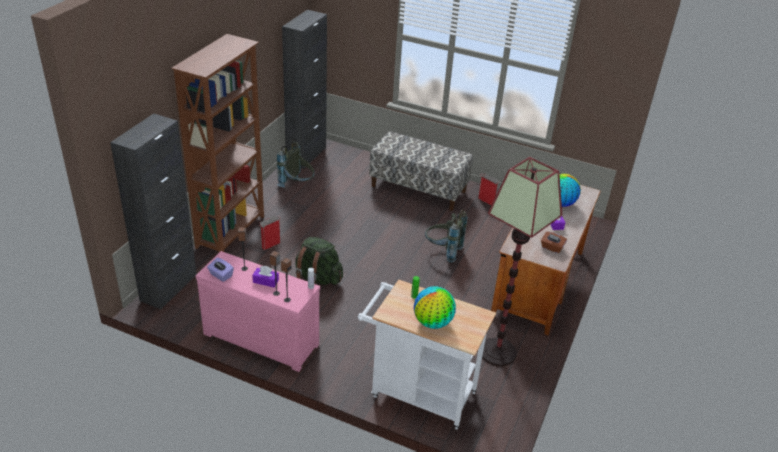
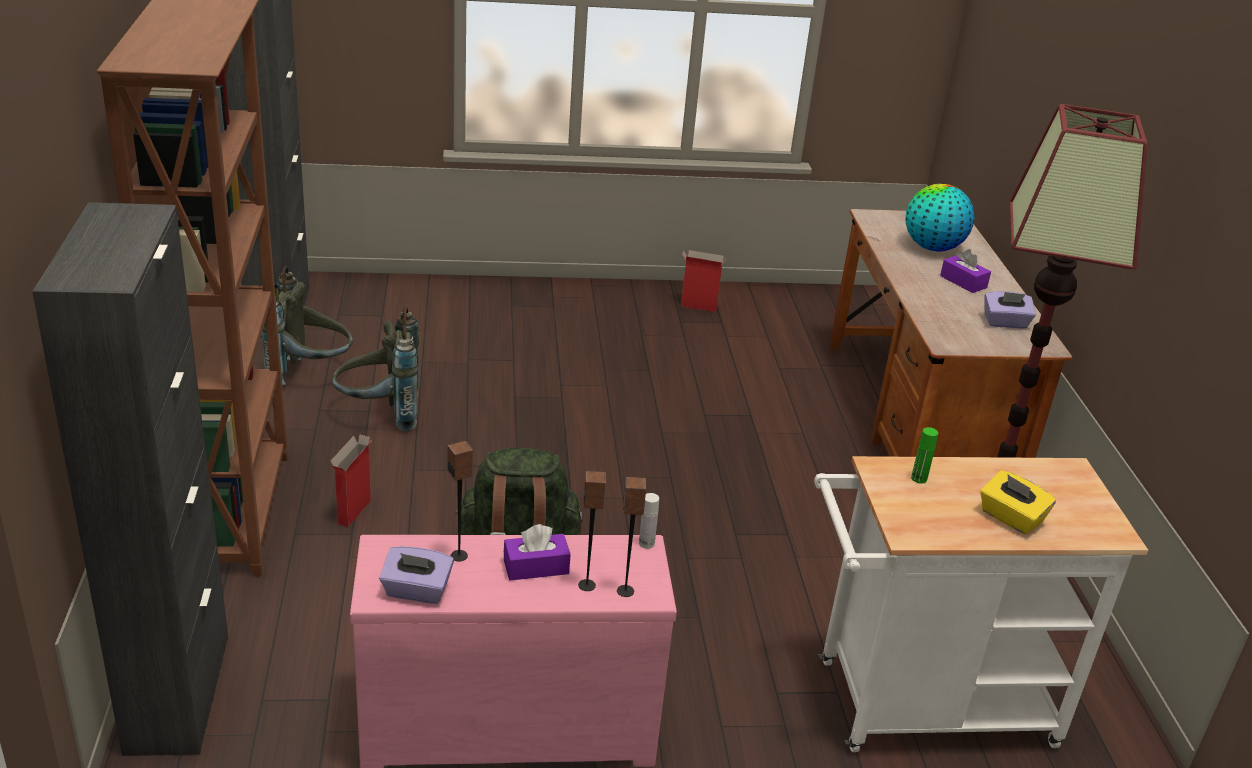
camera: 30 degrees left, 5 degrees down
(418, 188) = (560, 317): bench -> none
(433, 322) = (1010, 518): globe -> yellow tissue box
(443, 251) = (709, 416): grey backpack -> grey backpack (380, 414)
(552, 248) = (1005, 323): brown tissue box -> purple tissue box

